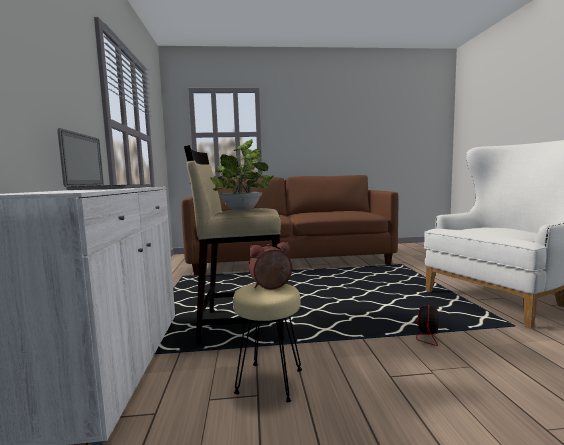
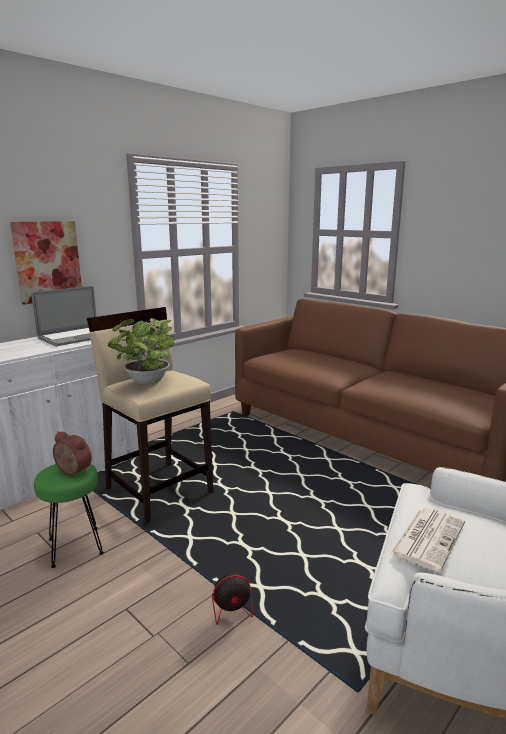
camera: 50 degrees right, 10 degrees up
(53, 99) = (47, 261): none -> picture
(269, 382) = (74, 547): beige stool -> green stool
(492, 231) = (428, 537): none -> newspaper

